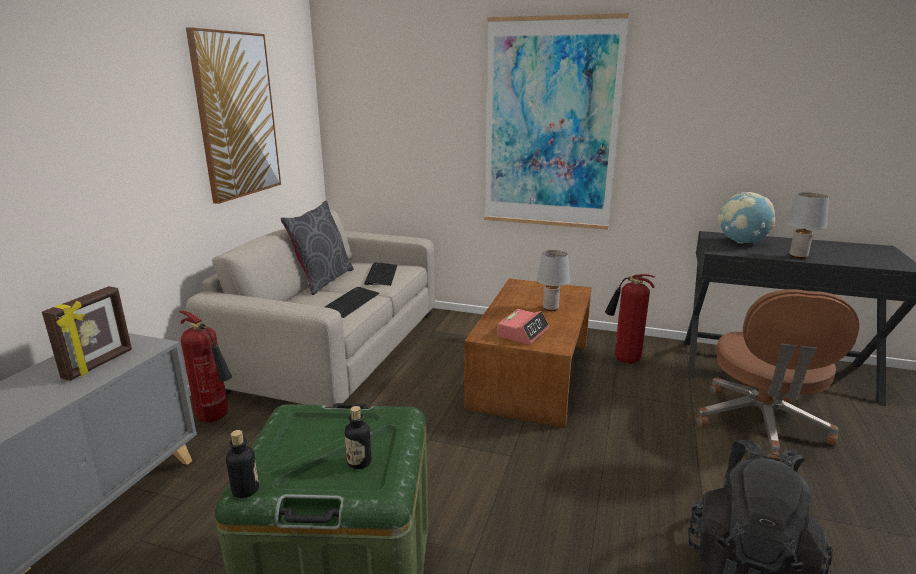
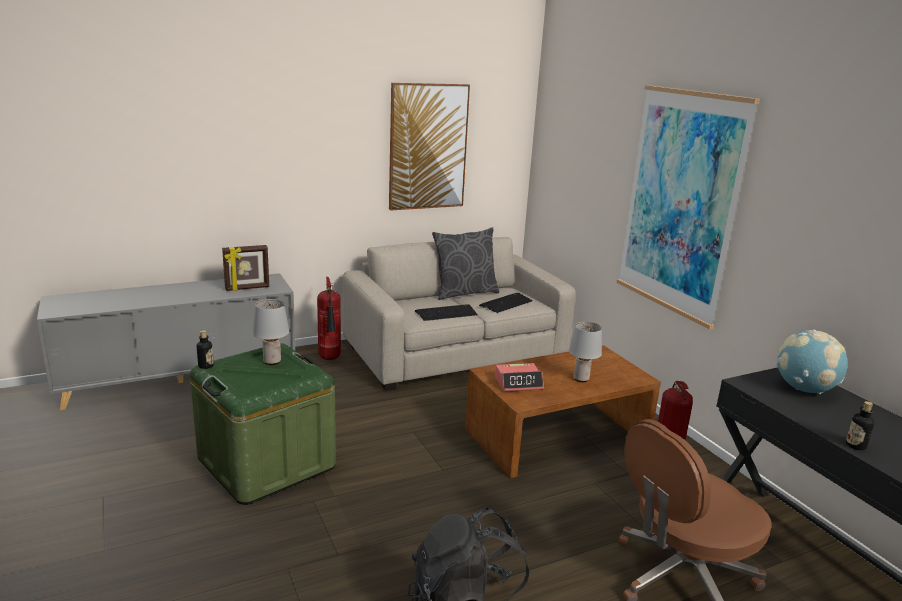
camera: 45 degrees right, 0 degrees up
(359, 462) = (261, 382): bottle -> bottle (855, 445)
(798, 256) = (823, 424): grey table lamp -> grey table lamp (272, 362)

